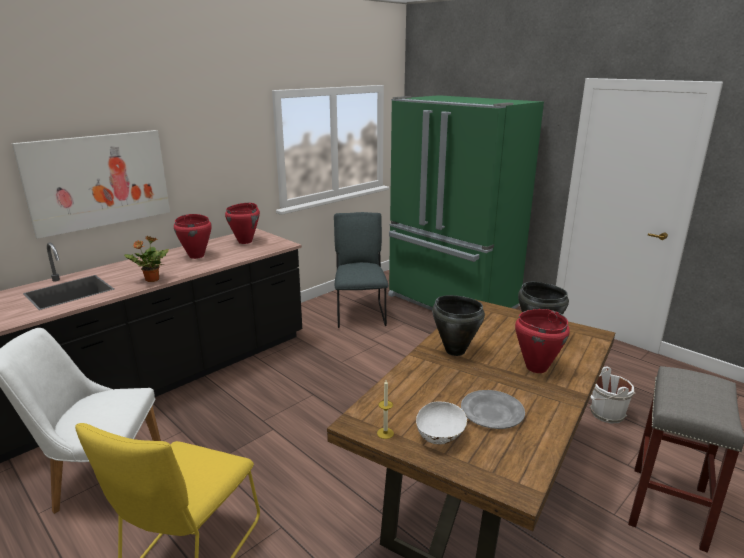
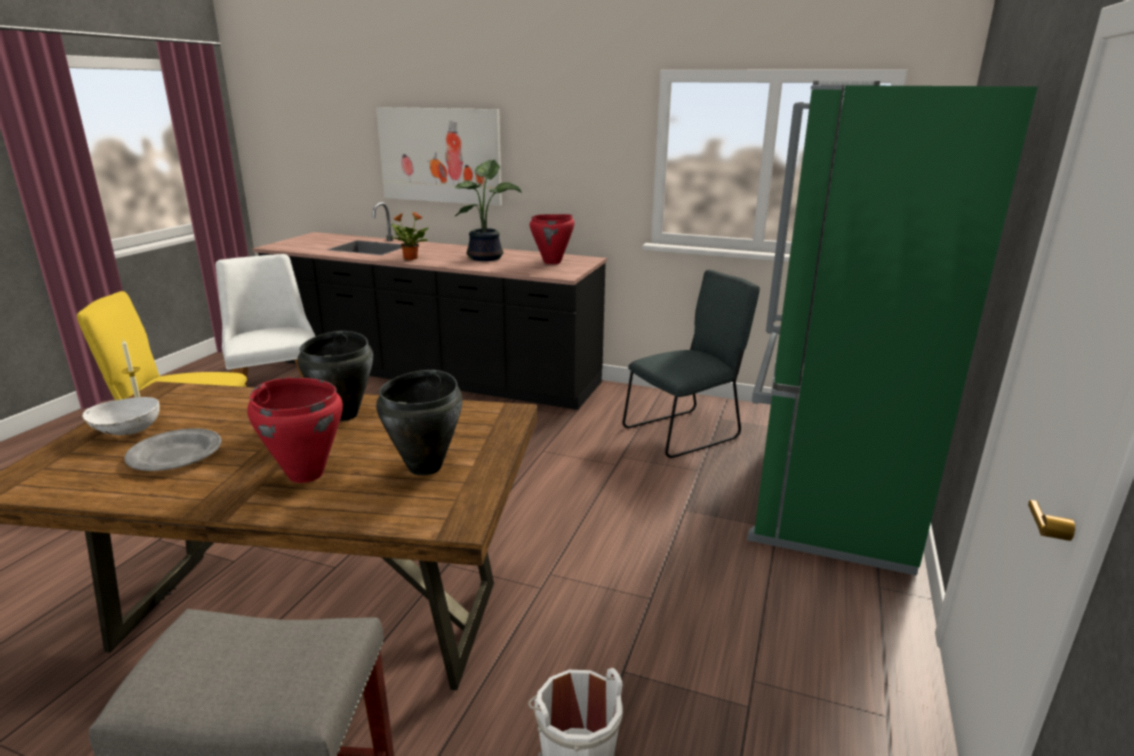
camera: 65 degrees right, 0 degrees up
(197, 256) = (487, 257): red cooking pot -> potted plant

